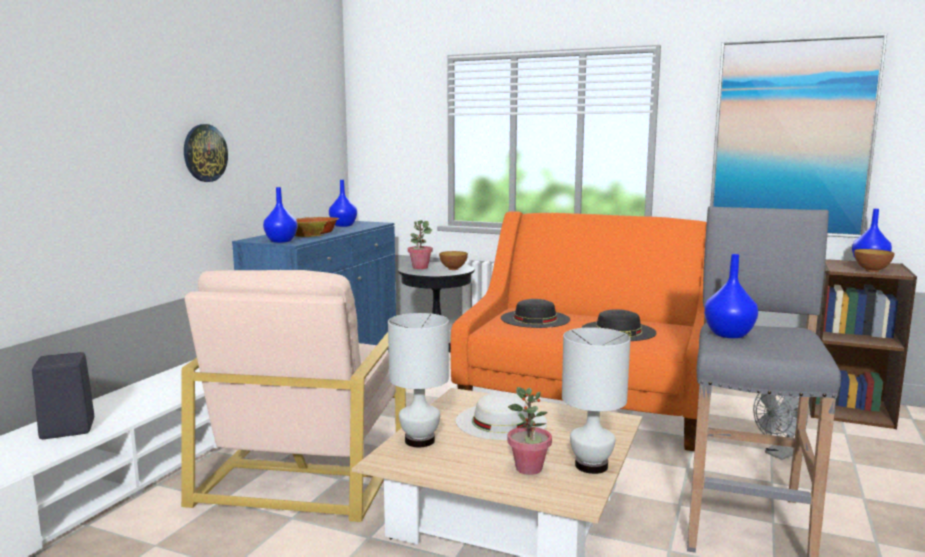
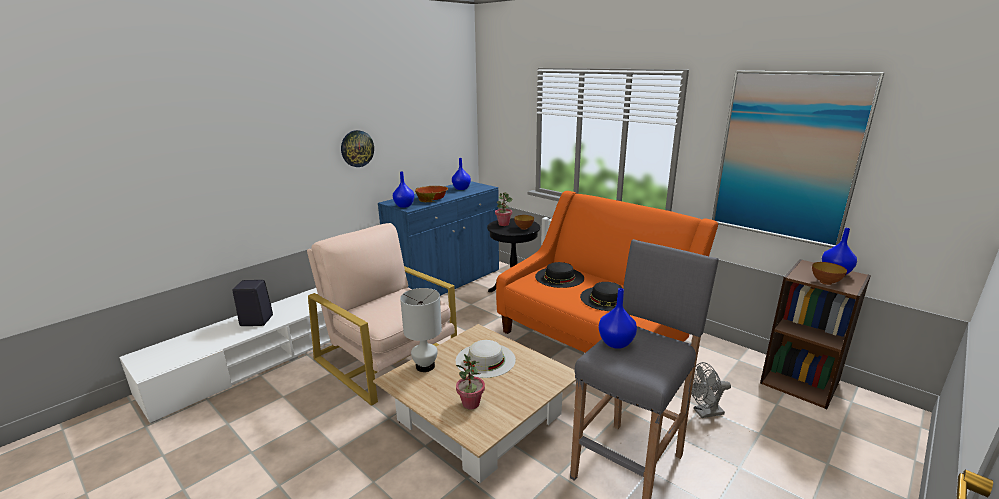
camera: 20 degrees right, 10 degrees up
(306, 468) = (387, 358): beige armchair -> beige armchair turned 105 degrees clockwise
(590, 466) = (510, 410): white table lamp -> none

